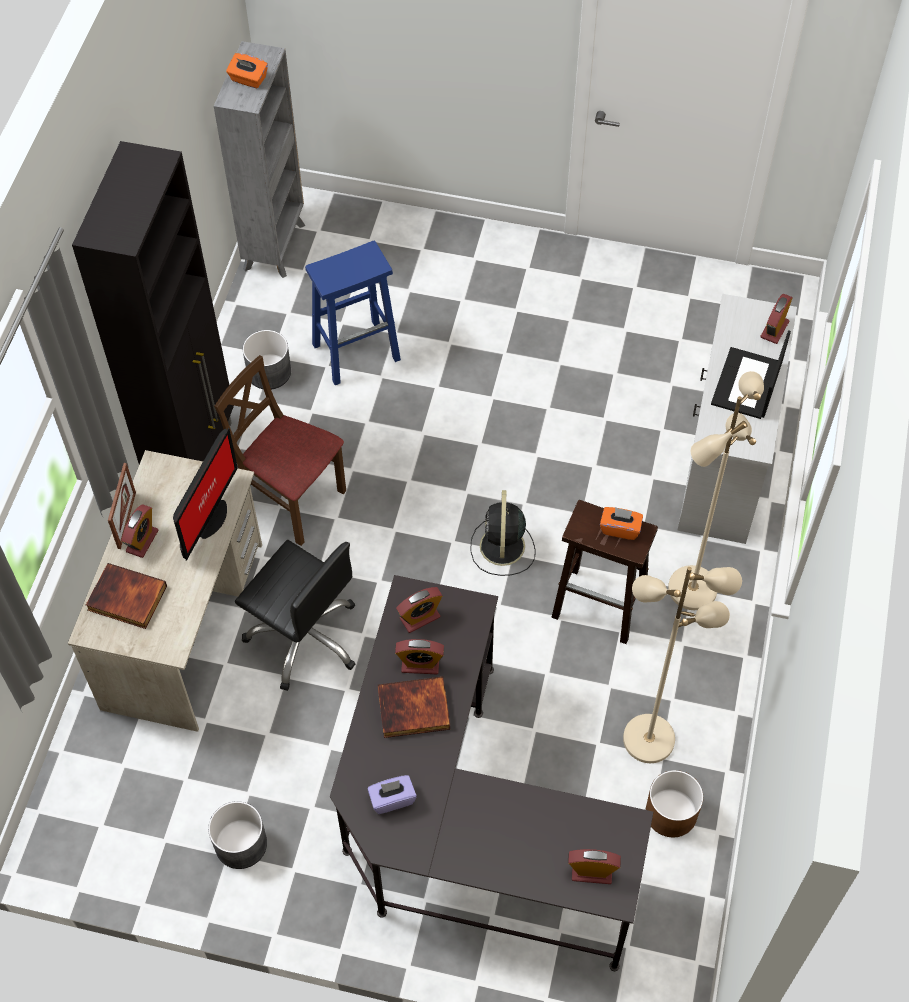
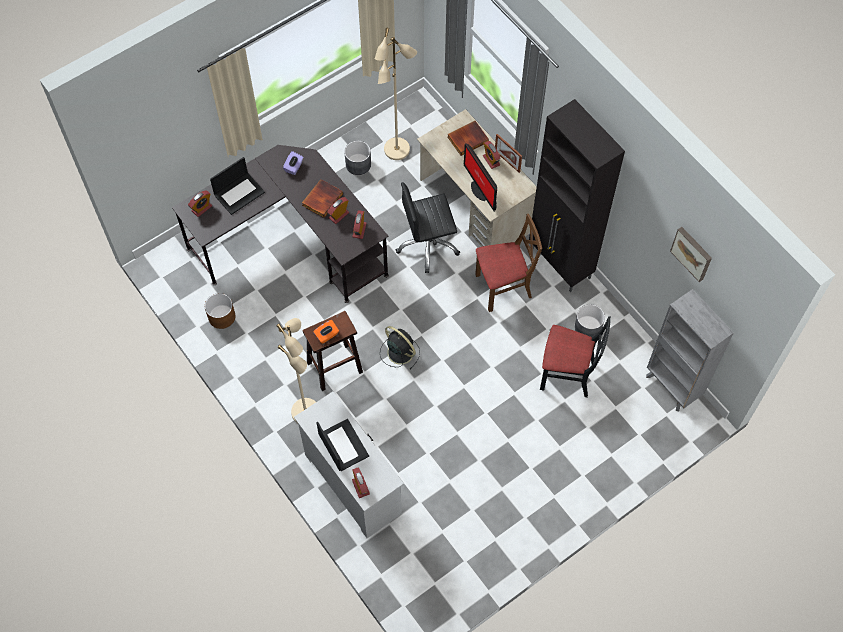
camera: 130 degrees right, 5 degrees up
(188, 72) = (692, 253): none -> picture
(248, 79) = (699, 316): orange tissue box -> none
(357, 351) = (567, 374): blue stool -> black chair
(512, 840) = (239, 193): none -> laptop
(649, 737) = (258, 335): beige floor lamp -> beige floor lamp (397, 150)

